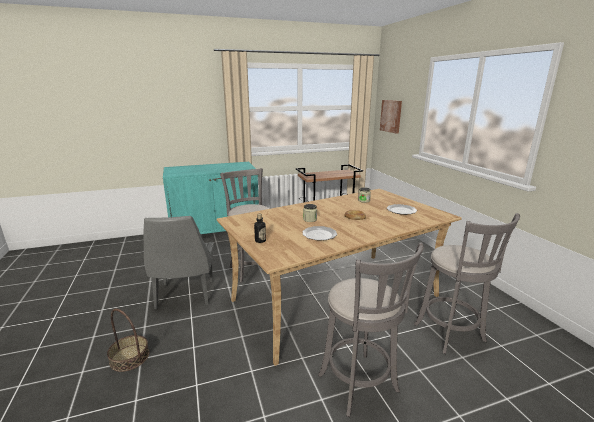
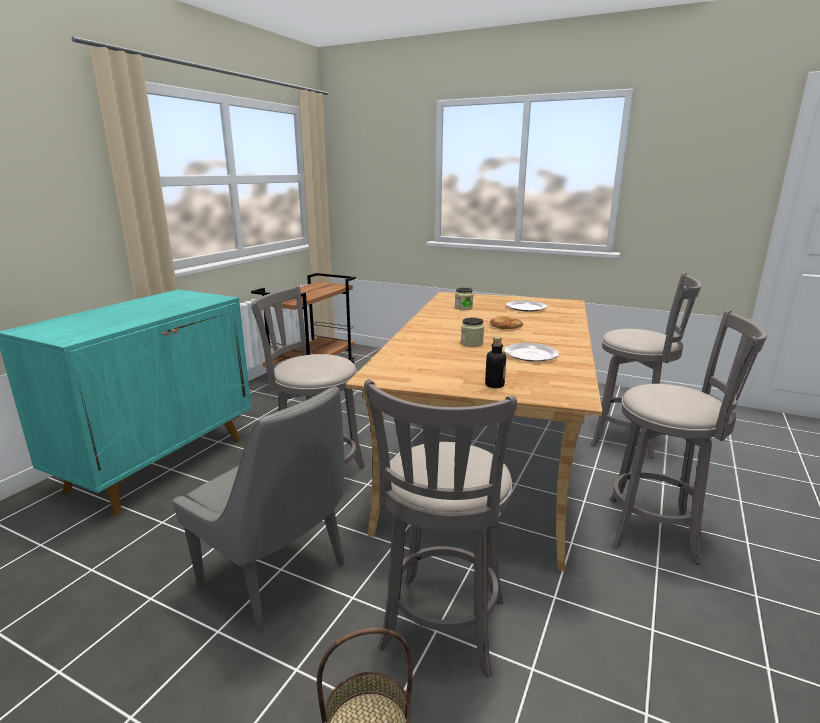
camera: 45 degrees left, 0 degrees up
(195, 348) = (441, 630): none -> grey stool
(391, 116) = (366, 190): picture -> none

